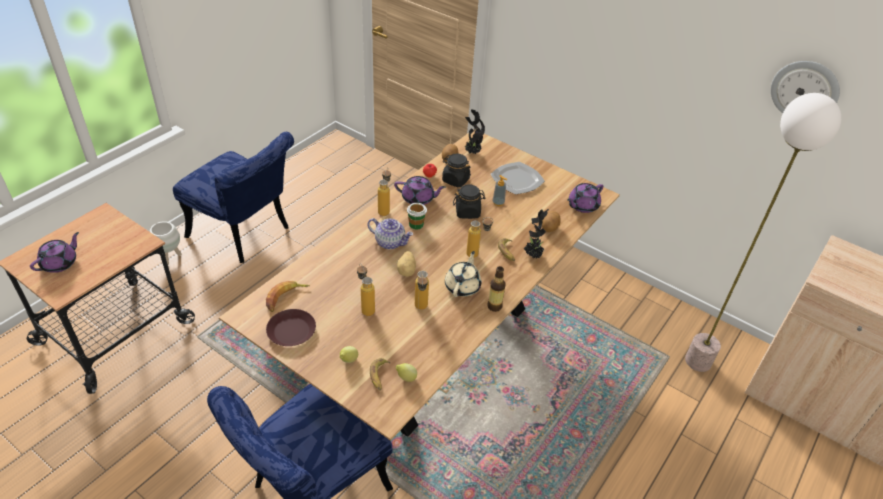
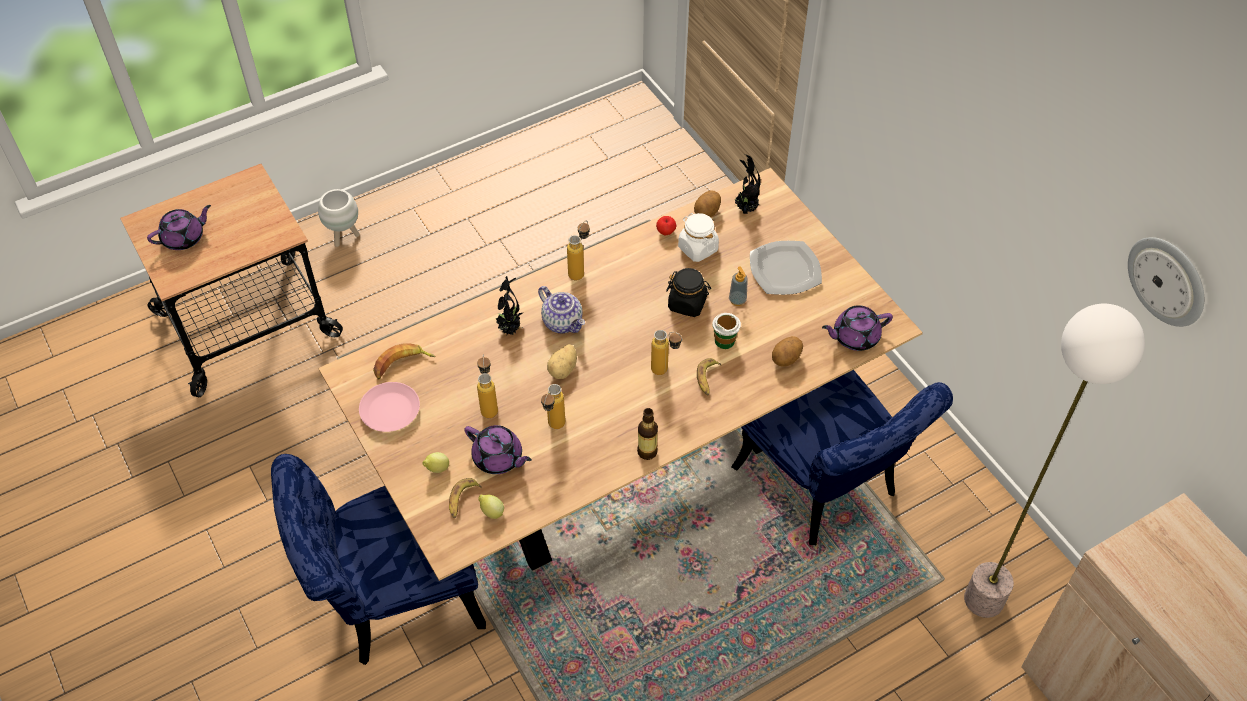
camera: 25 degrees right, 10 degrees up
(245, 235) = (449, 227): blue chair -> blue chair (824, 489)
(291, 331) = (390, 411): brown plate -> pink plate
(416, 224) = (609, 304): cup -> cup (724, 341)
(418, 199) = (632, 265): purple teapot -> purple teapot (498, 458)
(455, 180) = (697, 248): black jar -> white jar
(463, 286) = (622, 412): beige teapot -> none
(533, 255) = (739, 394): potted plant -> potted plant (510, 329)

